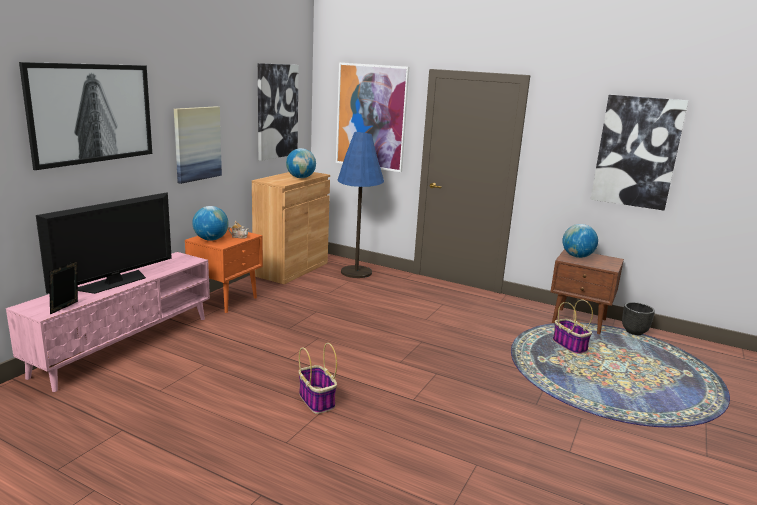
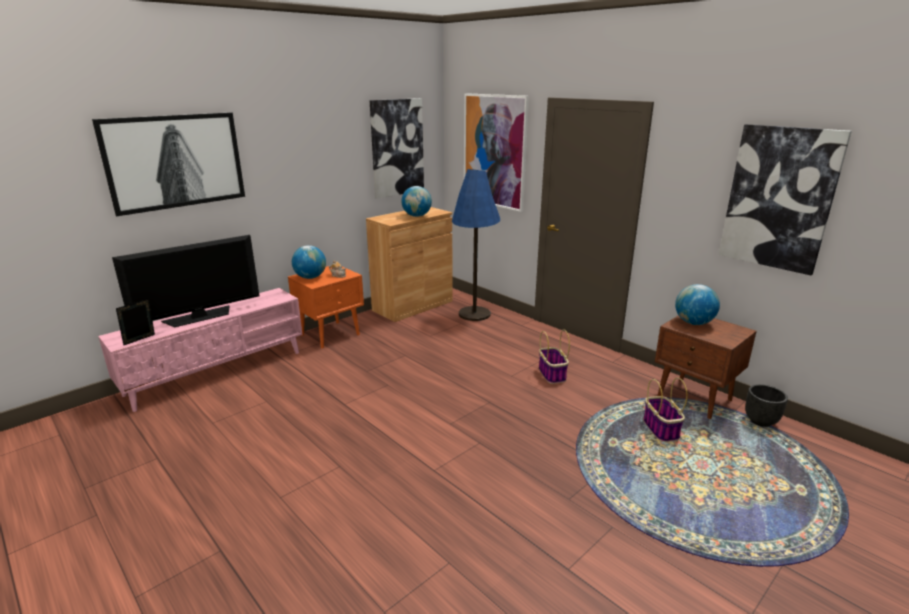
camera: 20 degrees right, 5 degrees up
(197, 143) = (298, 184): picture -> none
(317, 401) = (339, 456): basket -> basket (552, 374)

